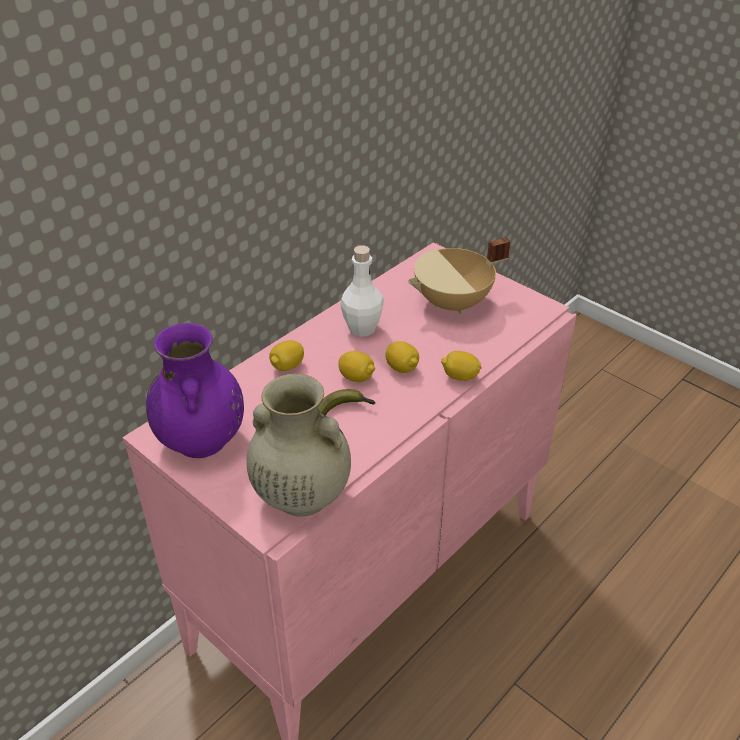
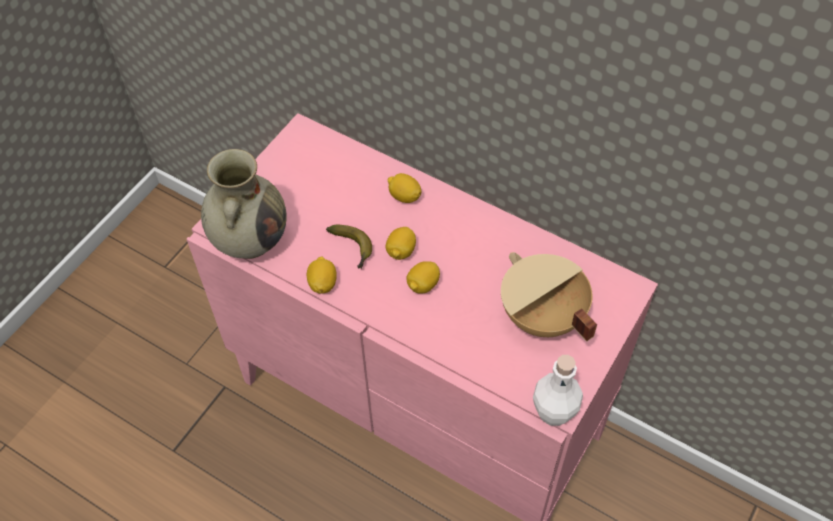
camera: 80 degrees right, 15 degrees up
(202, 441) = (300, 162): purple vase -> none
(362, 328) = (475, 243): white bottle -> white bottle (553, 412)
(460, 376) = (421, 335): lemon -> lemon (322, 283)

